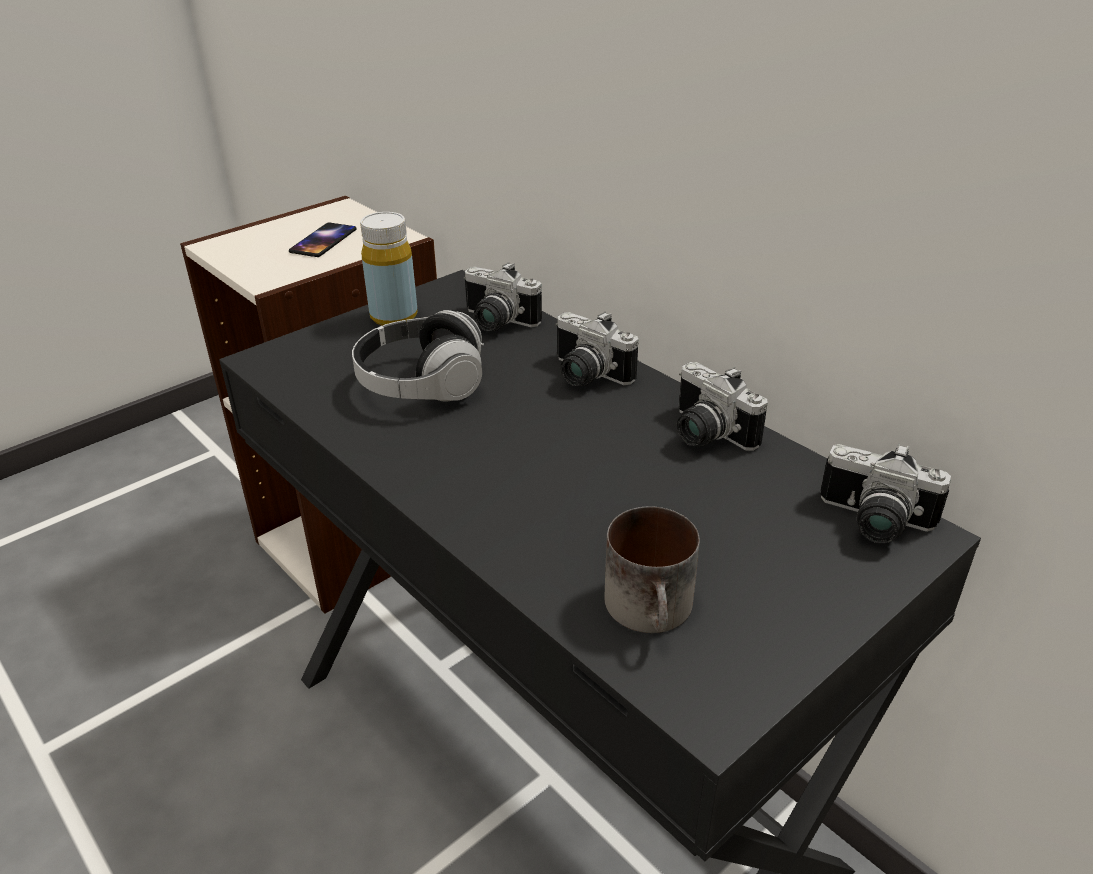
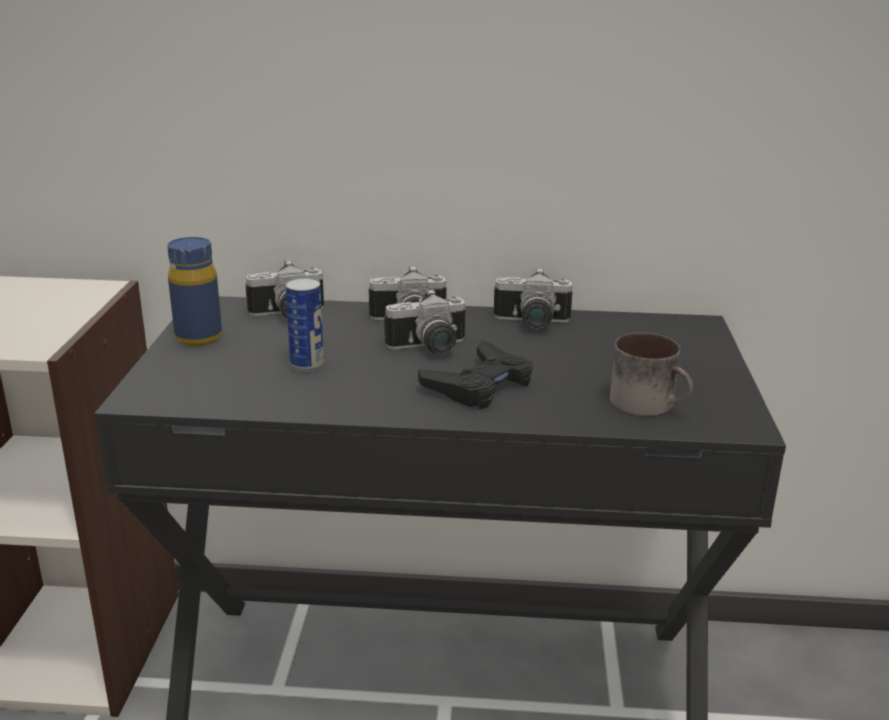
camera: 45 degrees left, 10 degrees down
(323, 240) = (32, 308): phone -> none
(394, 317) = (198, 337): yellow bottle -> blue bottle
(421, 384) = (307, 365): headphones -> can
(523, 484) = (479, 385): none -> black game controller
(872, 523) = (674, 328): camera -> camera (429, 349)

